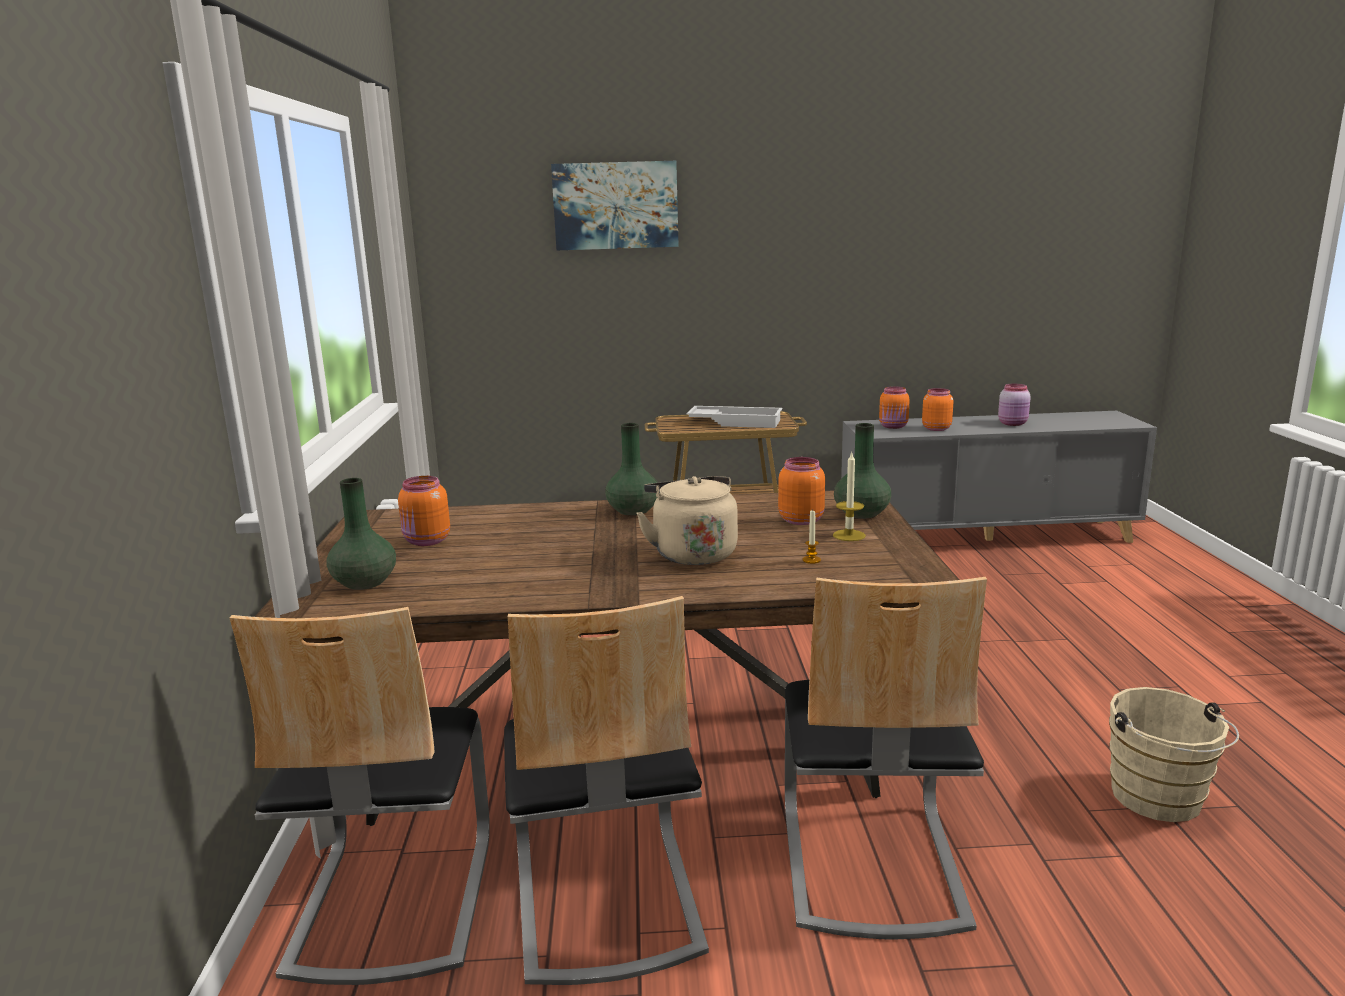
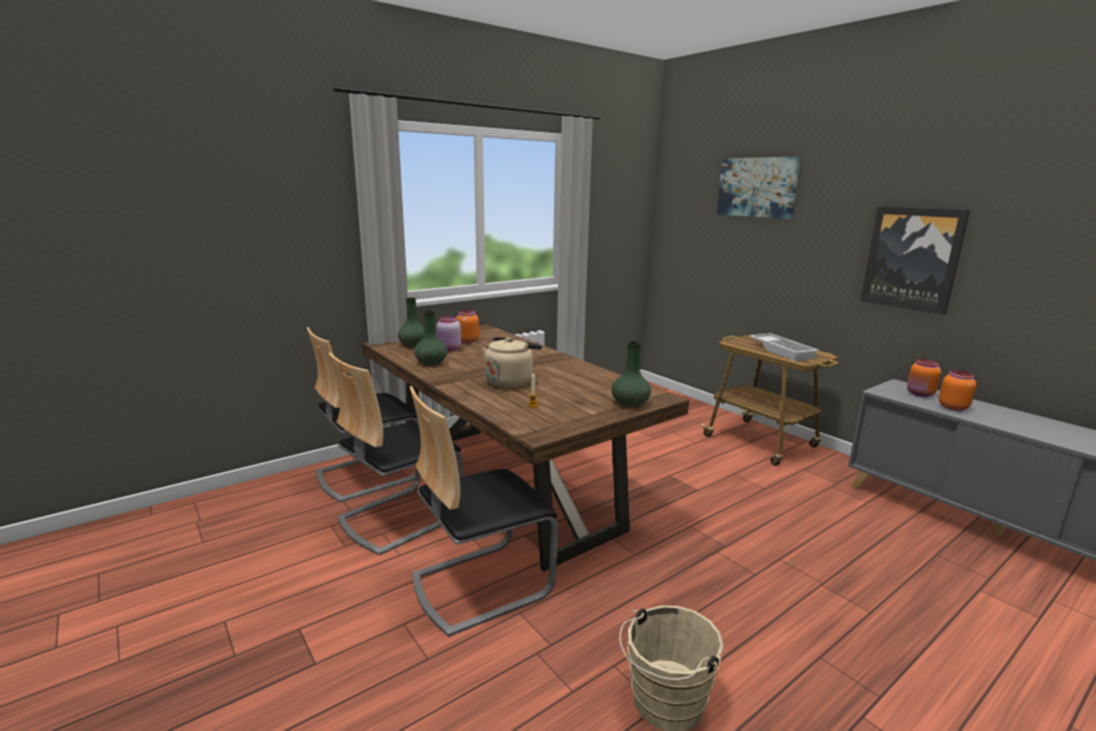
camera: 55 degrees right, 0 degrees up
(632, 510) = (555, 360): green vase -> green vase (431, 362)
(800, 520) = (595, 392): orange jar -> none
(835, 279) = (912, 258): none -> picture
(849, 535) = (585, 406): candle -> none
(1013, 424) = (1051, 431): pink jar -> pink jar (449, 349)

